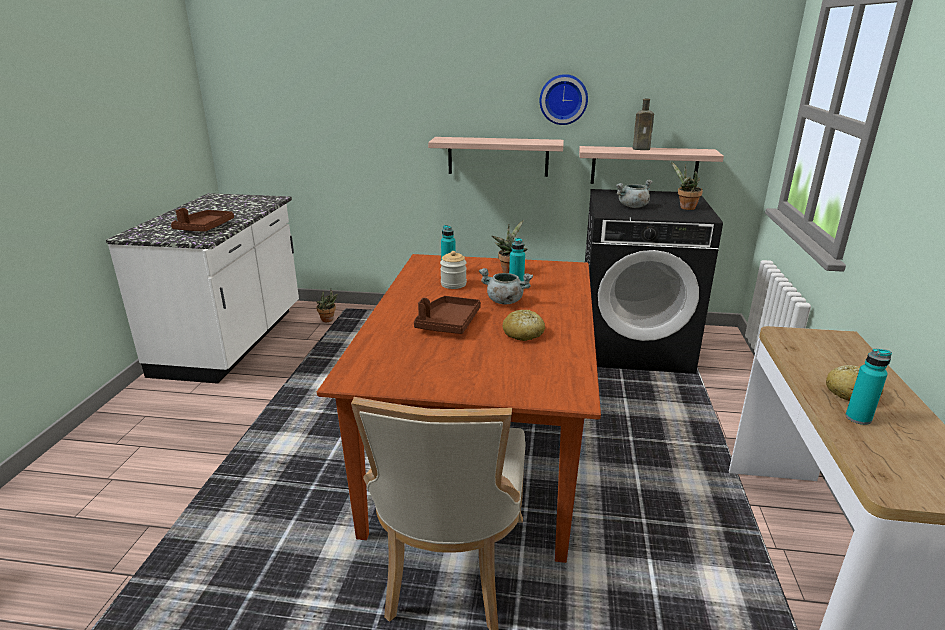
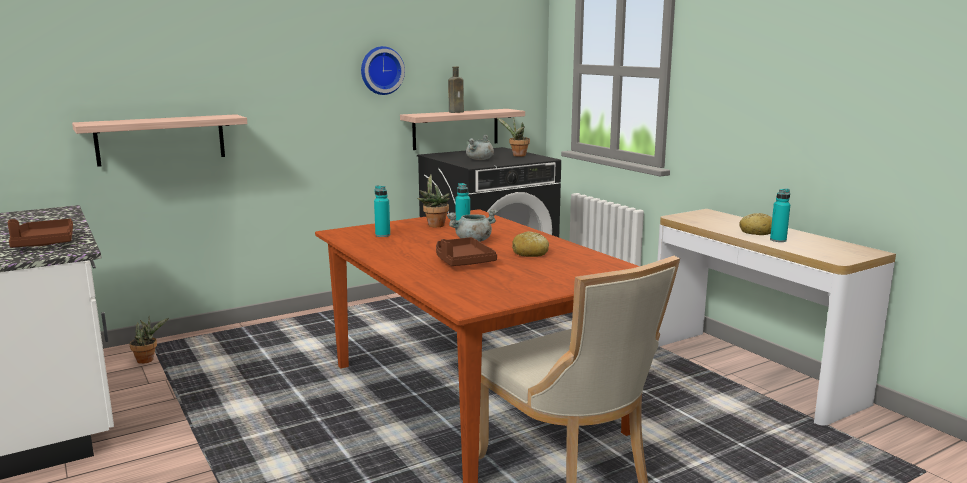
camera: 40 degrees left, 10 degrees down
(453, 284) = (407, 241): jar -> none
(498, 156) = (323, 132): shelf -> shelf (161, 139)

